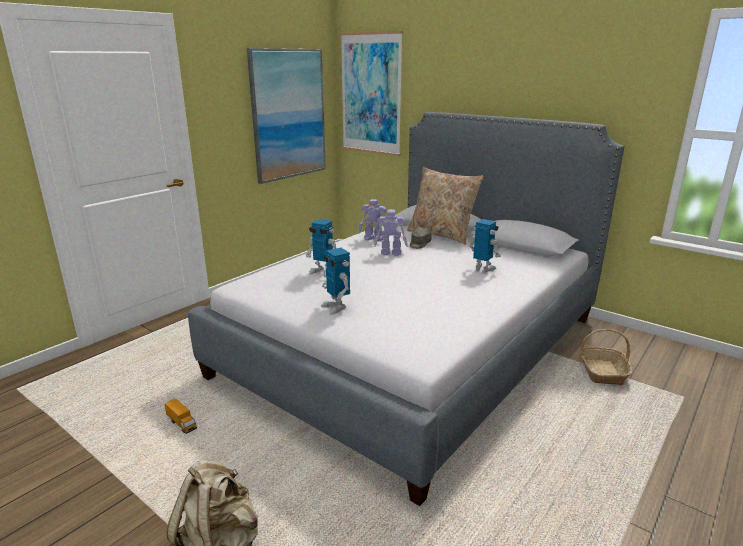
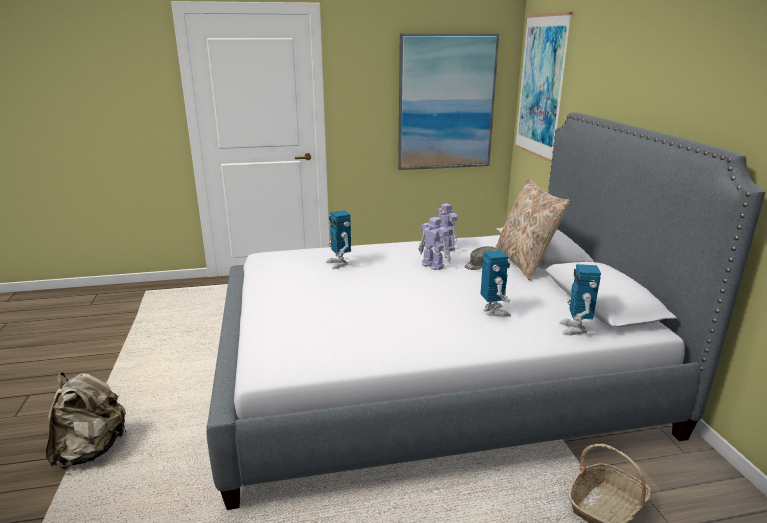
camera: 40 degrees right, 0 degrees up
(182, 424) = (185, 355): toy truck -> none
(336, 307) = (293, 297): toy robot -> toy robot (575, 329)

